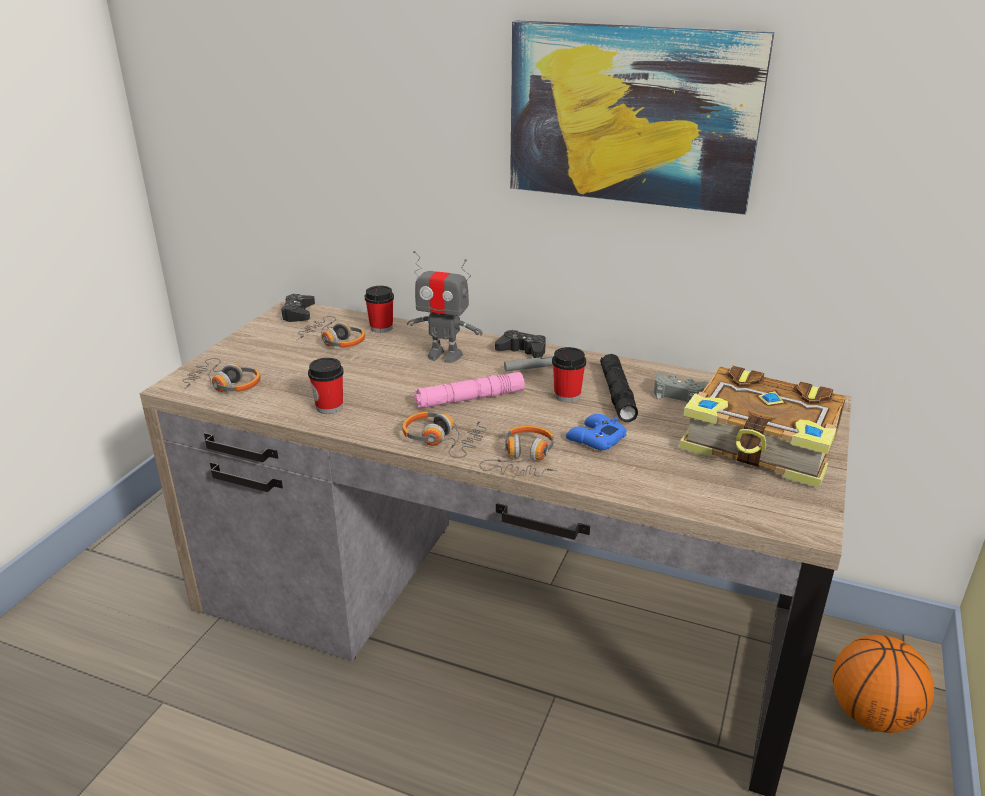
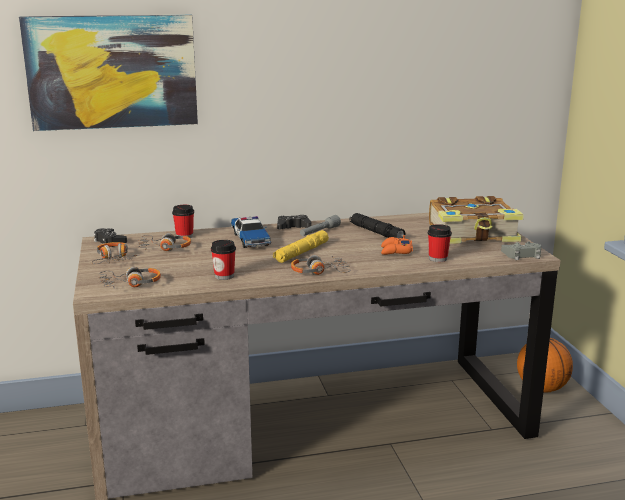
camera: 35 degrees left, 10 degrees down
(444, 355) = (250, 239): toy robot -> toy car
(469, 399) = (301, 253): pink flashlight -> yellow flashlight
(523, 460) = (376, 268): headphones -> headphones (113, 259)
(567, 395) = (352, 239): cup -> cup (438, 258)
(595, 439) = (396, 251): blue game controller -> orange game controller
(632, 115) = (343, 63): picture -> picture (112, 72)
(678, 394) = (405, 225): grey game controller -> grey game controller (522, 255)

